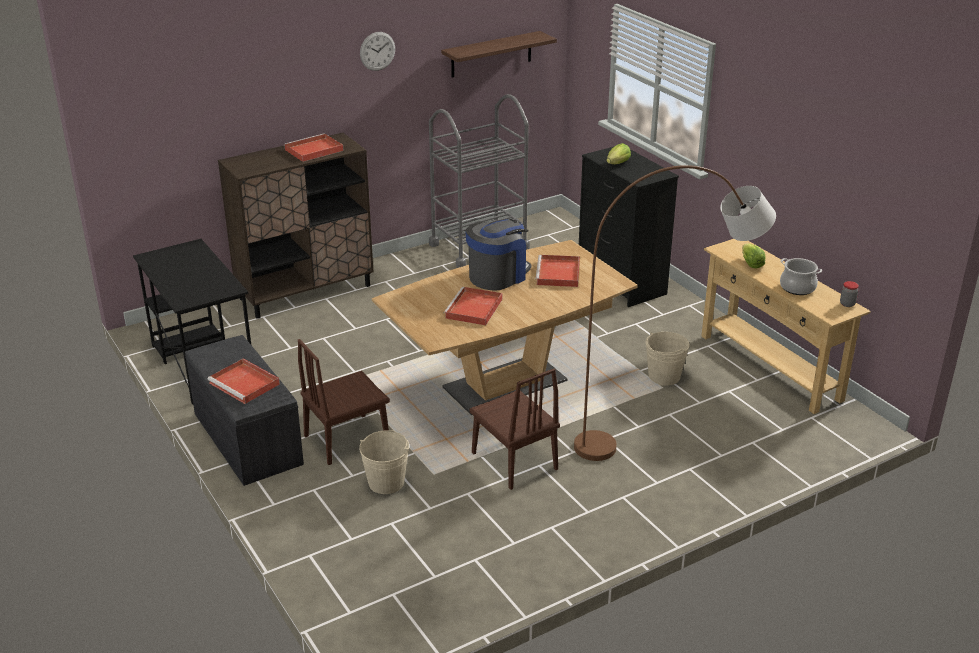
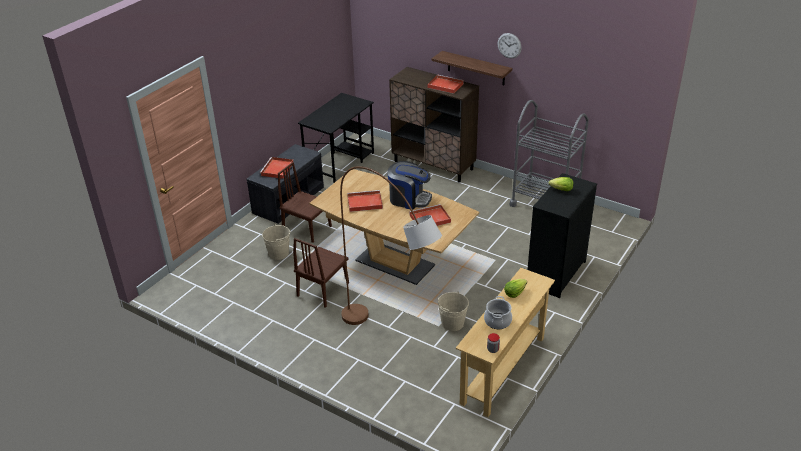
camera: 65 degrees right, 5 degrees up
(491, 54) = (592, 82): shelf -> shelf (476, 68)

